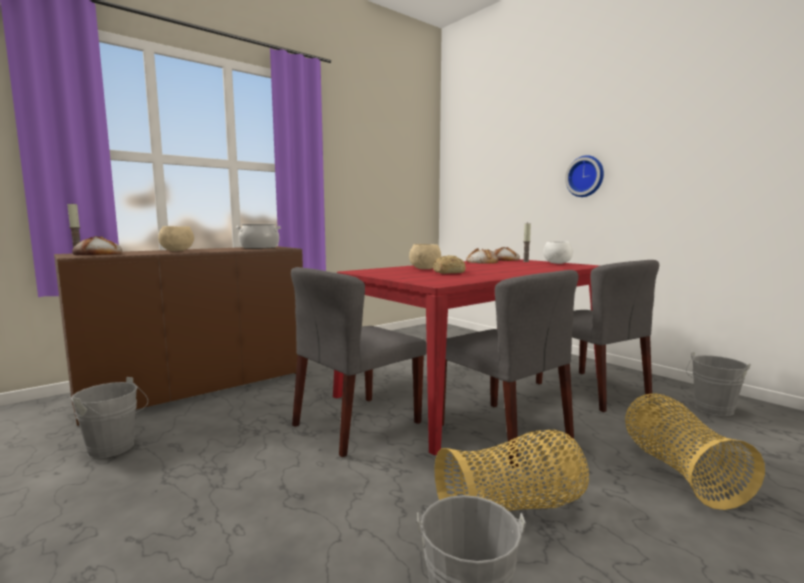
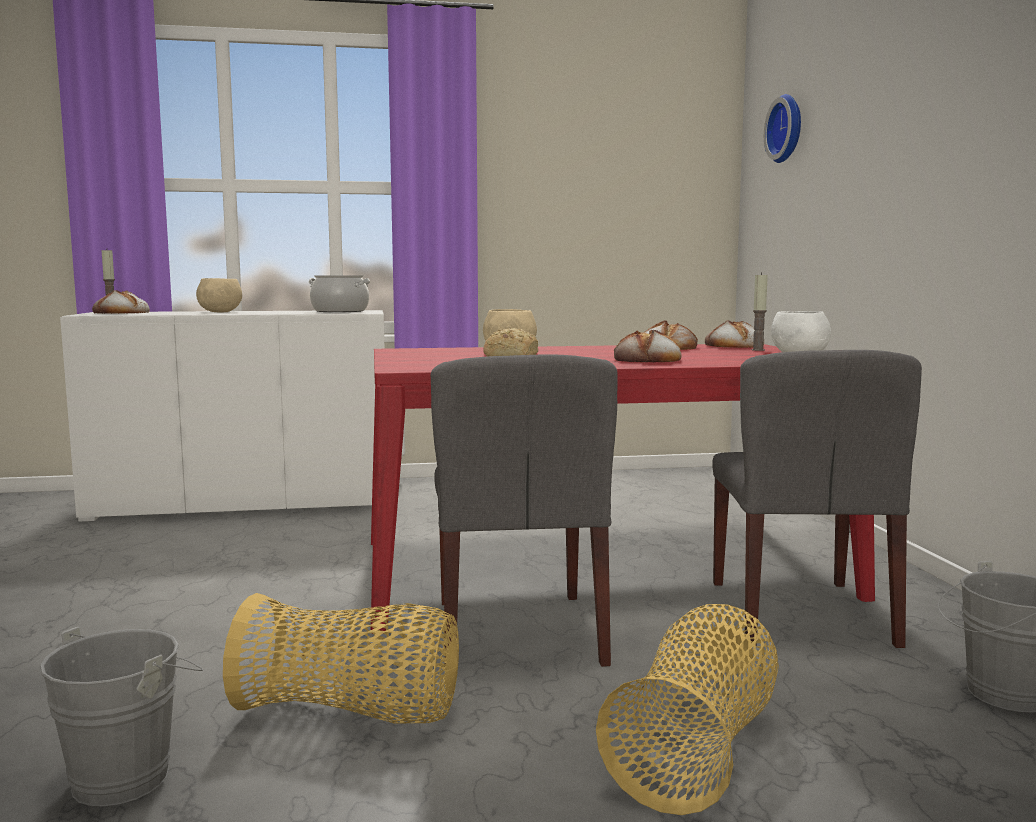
camera: 30 degrees right, 0 degrees up
(115, 448) = (76, 549): grey bucket -> none
(199, 386) = (243, 503): brown cabinet -> white cabinet
(356, 424) = (342, 579): grey chair -> none
(517, 269) = (648, 360): none -> bread
(585, 176) = (921, 175): wall clock -> wall clock (788, 129)

